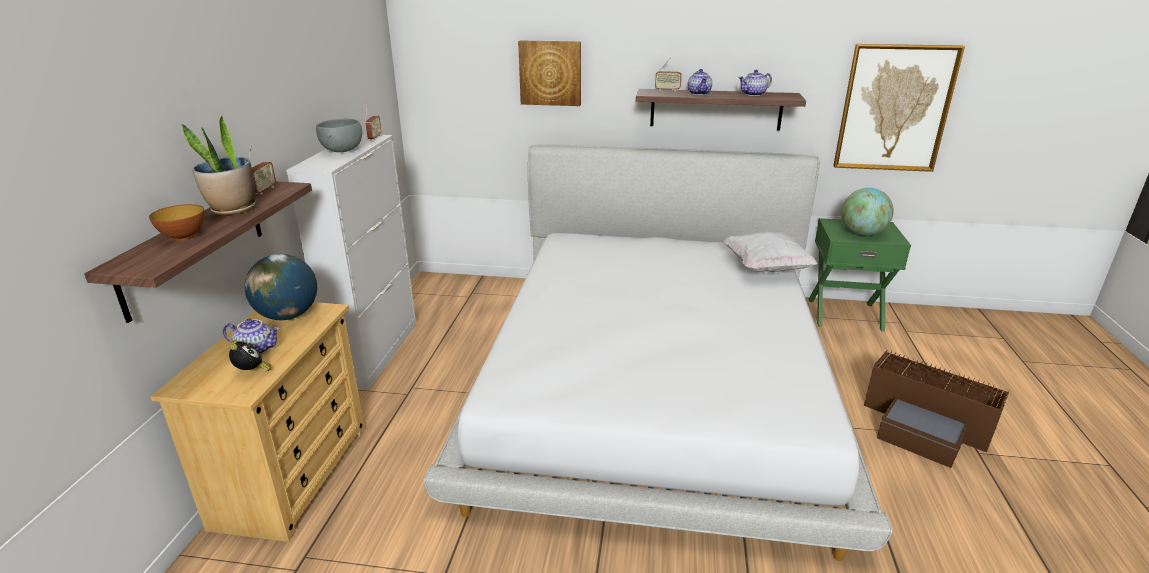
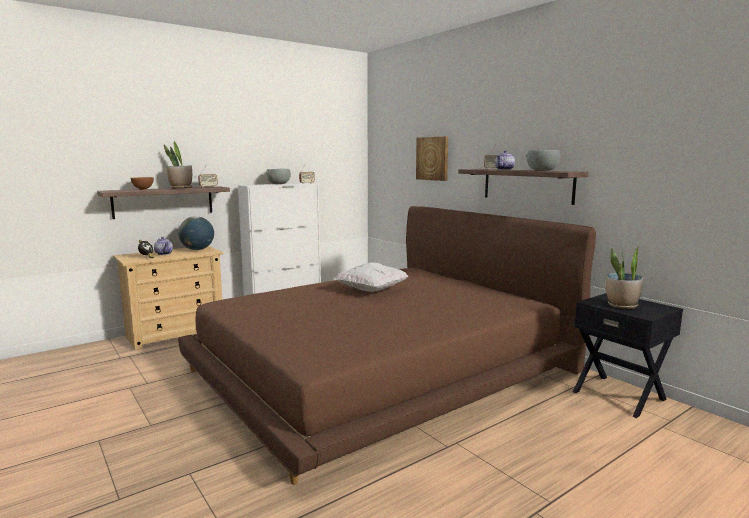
camera: 45 degrees right, 15 degrees down
(654, 382) = (381, 368): white bed -> brown bed
(753, 94) = (542, 170): teapot -> grey bowl
(766, 268) = (499, 308): white pillow -> white pillow (371, 290)
(844, 314) = (619, 395): green nightstand -> black nightstand
(862, 233) = (621, 305): globe -> potted plant
(894, 108) = (676, 187): picture -> none
(927, 424) = (529, 475): brown storage box -> none

